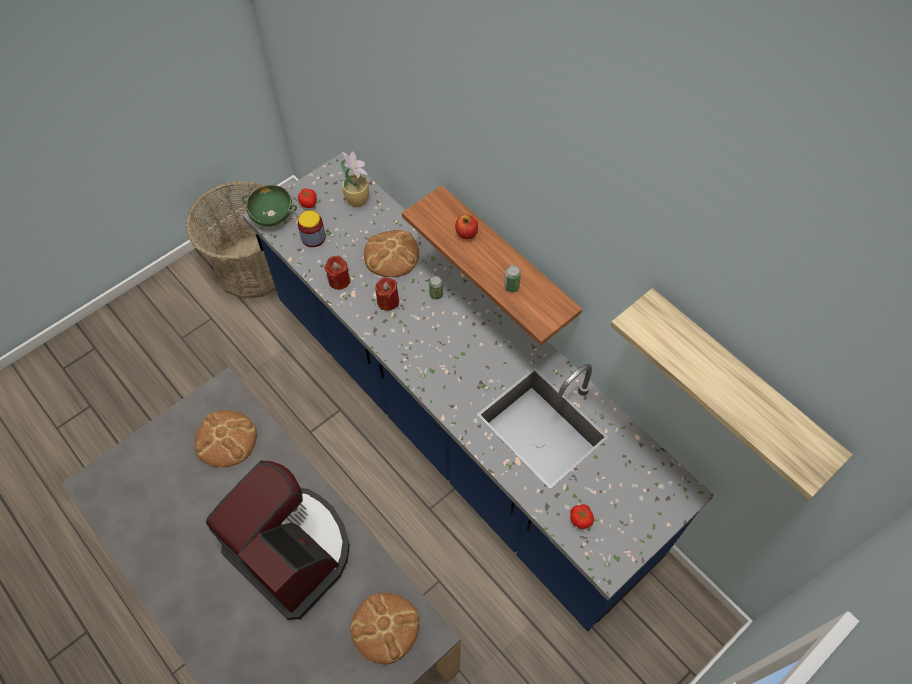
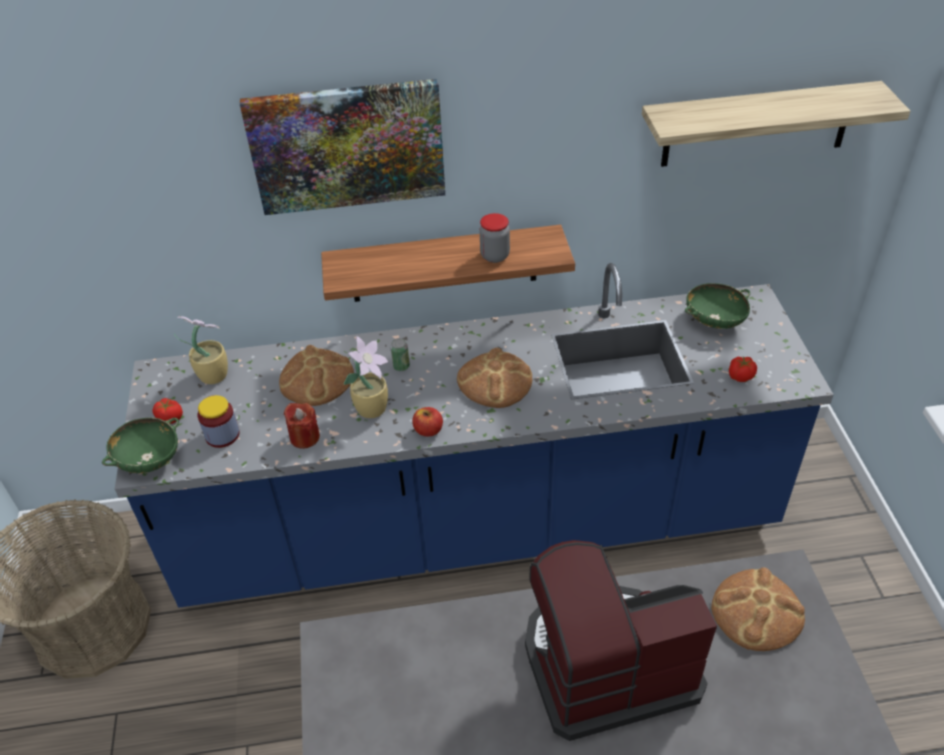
camera: 55 degrees left, 15 degrees down
(226, 439) = (403, 670): bread -> bread (494, 381)
(388, 301) = (373, 408): red candle -> potted plant
(464, 138) = (347, 146): none -> picture
(466, 233) = (400, 259): apple -> apple (428, 430)
(511, 287) = (495, 256): can -> jar
(634, 472) = (714, 320): none -> green bowl

